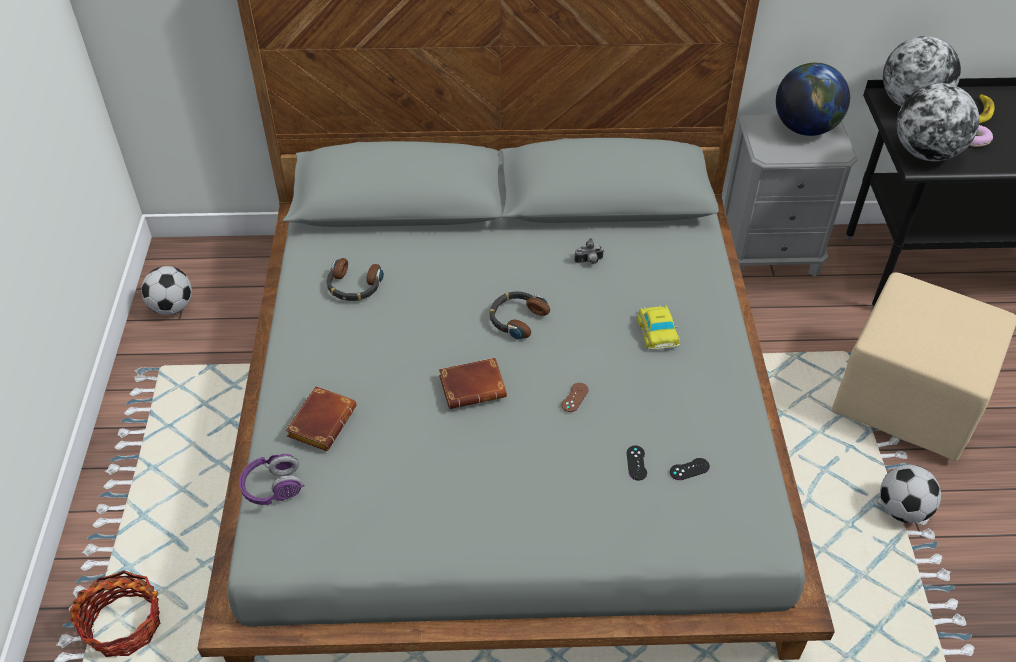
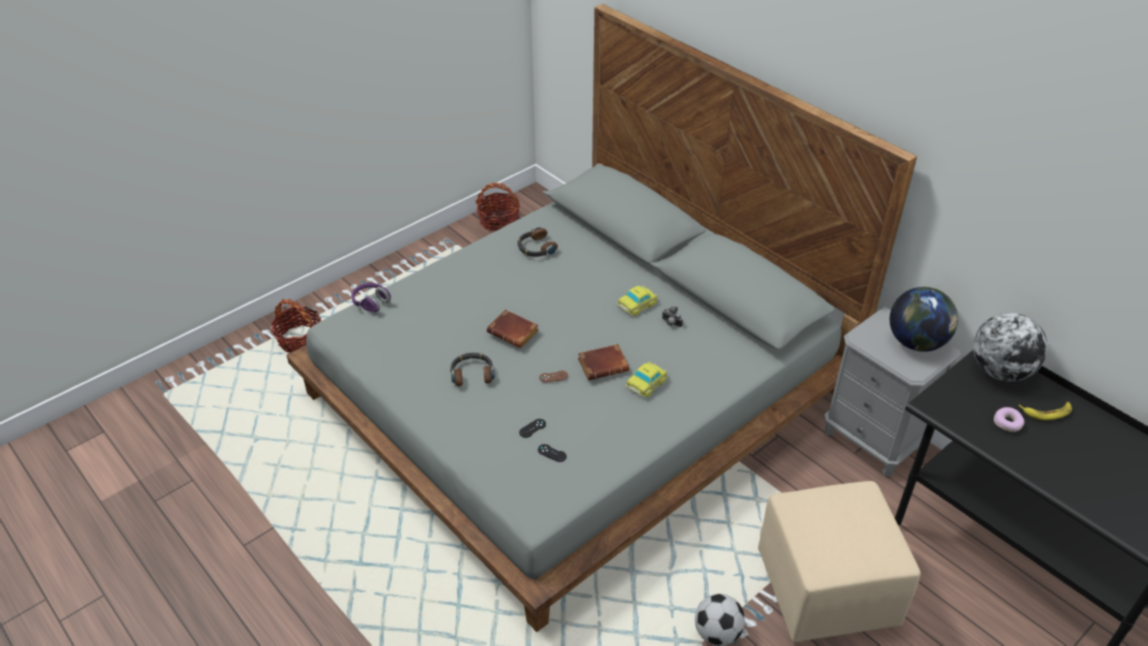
camera: 50 degrees right, 5 degrees down
(172, 307) = (499, 221): football -> basket
(321, 421) = (429, 292): brown book -> brown book (604, 364)
(516, 318) = (585, 320): headphones -> headphones (472, 373)
(534, 266) = (638, 304): none -> toy car
(926, 153) = (950, 403): globe -> none

